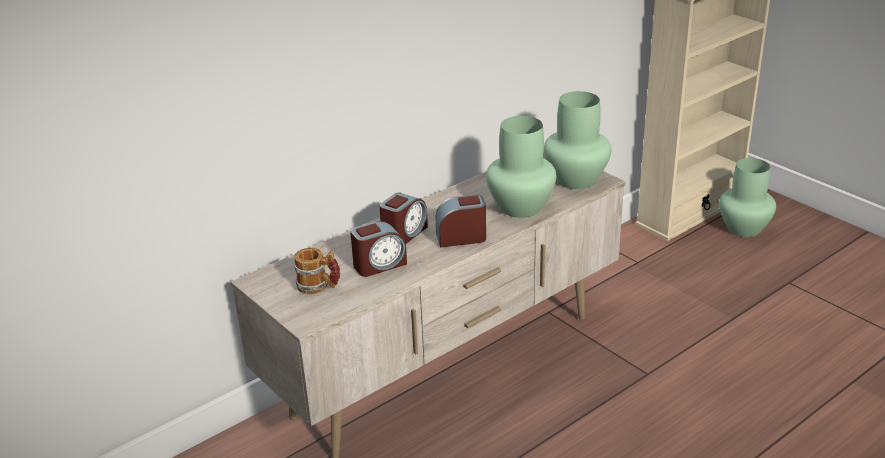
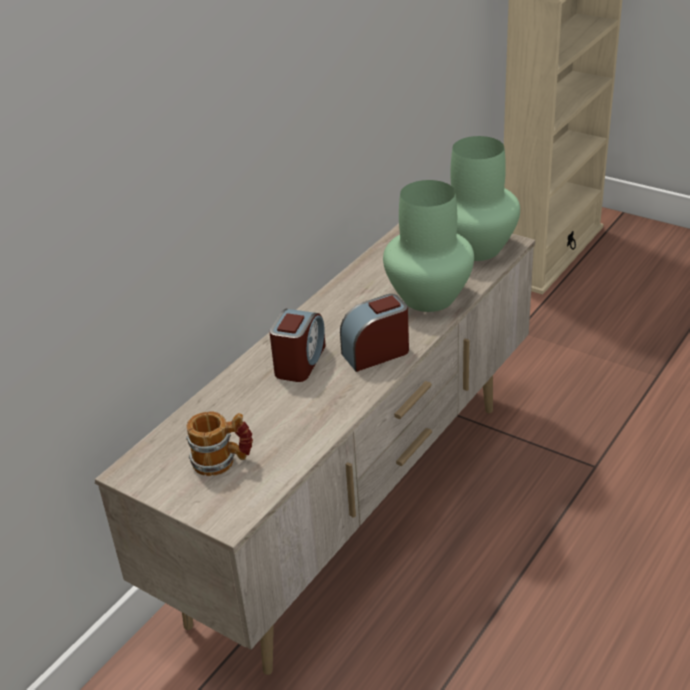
camera: 15 degrees left, 5 degrees up
(379, 265) = (289, 412): alarm clock -> none
(743, 228) = (618, 264): green vase -> none

